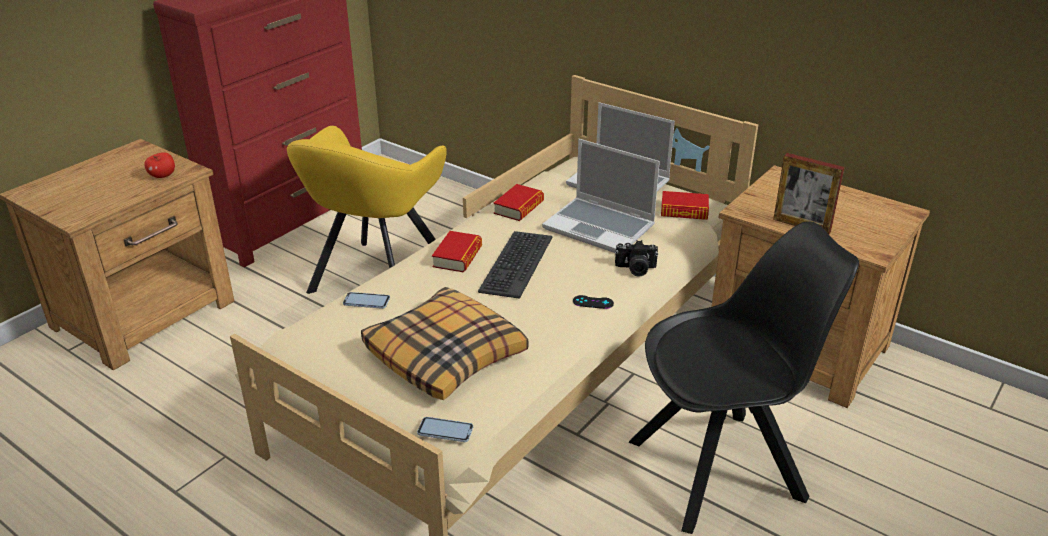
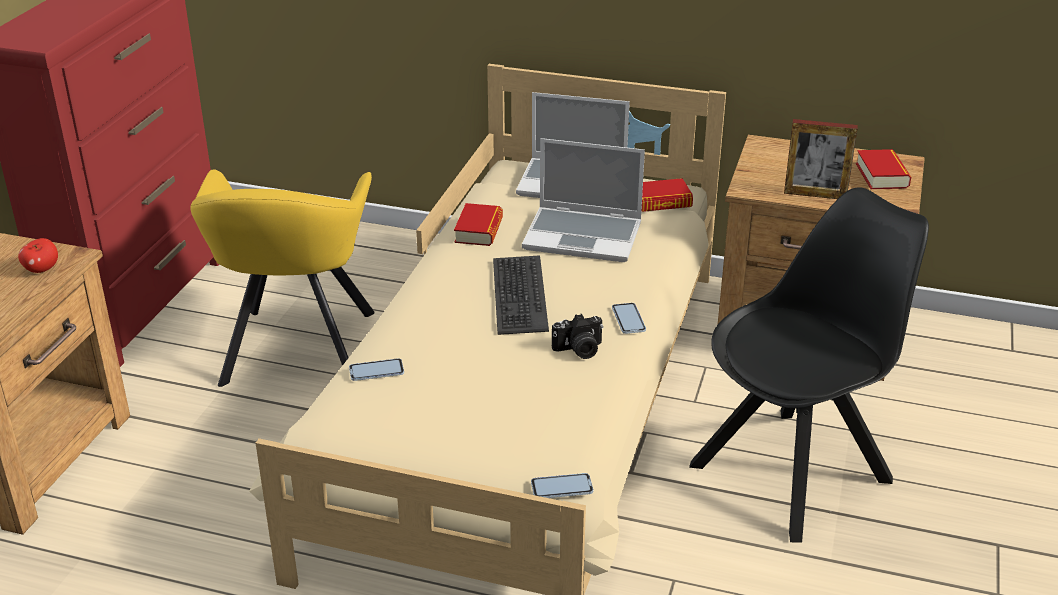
camera: 20 degrees left, 0 degrees up
(446, 355) = (509, 410): pillow -> none
(457, 257) = (447, 299): book -> book (881, 175)
(593, 302) = (628, 319): black game controller -> phone
(635, 269) = (650, 275): camera -> camera (579, 350)

